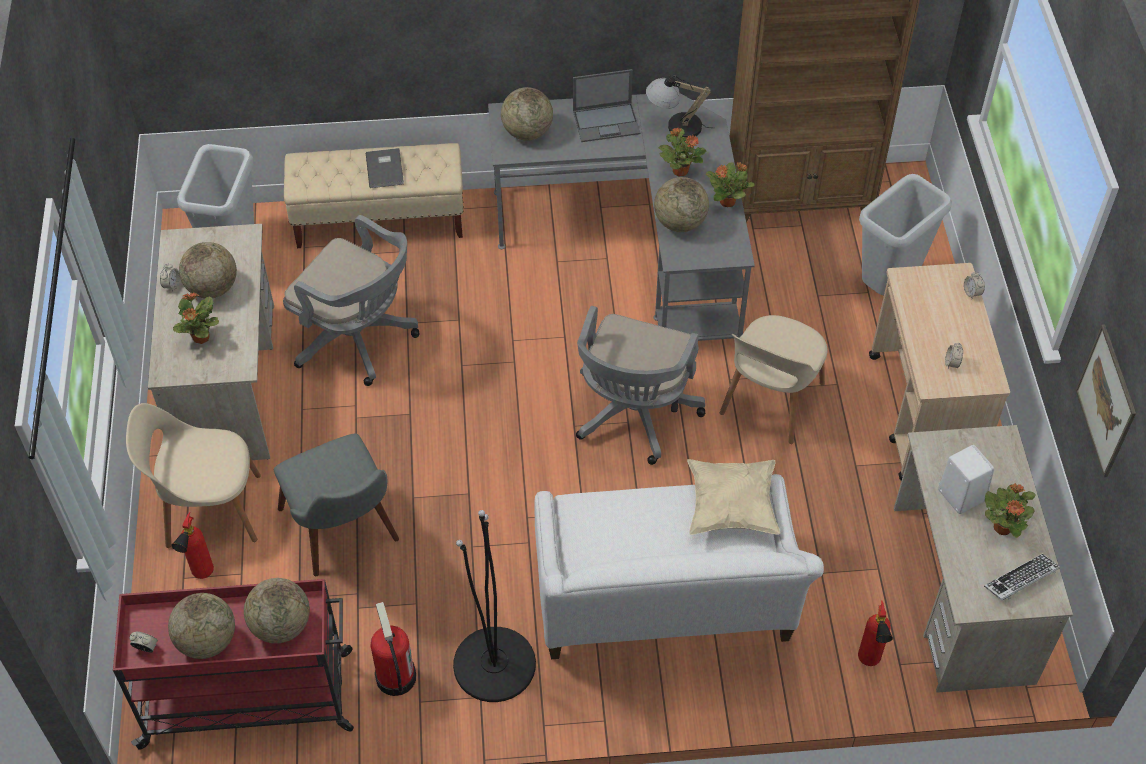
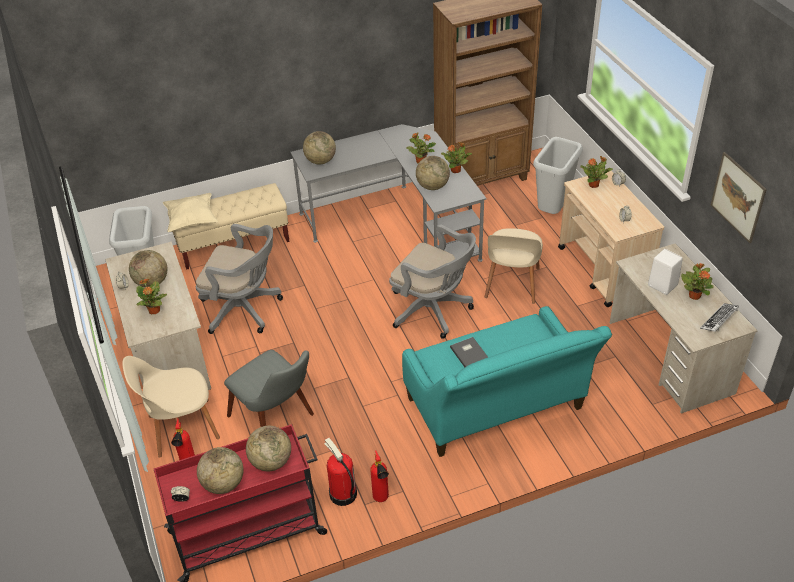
camera: 15 degrees left, 10 degrees down
(386, 169) = (235, 204): grey book -> grey book (470, 354)
(494, 664) = (404, 469): black floor lamp -> none
(607, 122) = (366, 146): laptop -> none
(633, 416) = (433, 311): grey office chair -> grey office chair turned 60 degrees counterclockwise
(665, 608) = (498, 410): white sofa -> turquoise sofa
(675, 127) = (407, 141): table lamp -> none
(731, 507) = (525, 331): beige pillow -> beige pillow (192, 221)
(869, 662) = (634, 408): fire extinguisher -> fire extinguisher (381, 500)
(932, 285) = (594, 185): none -> potted plant

